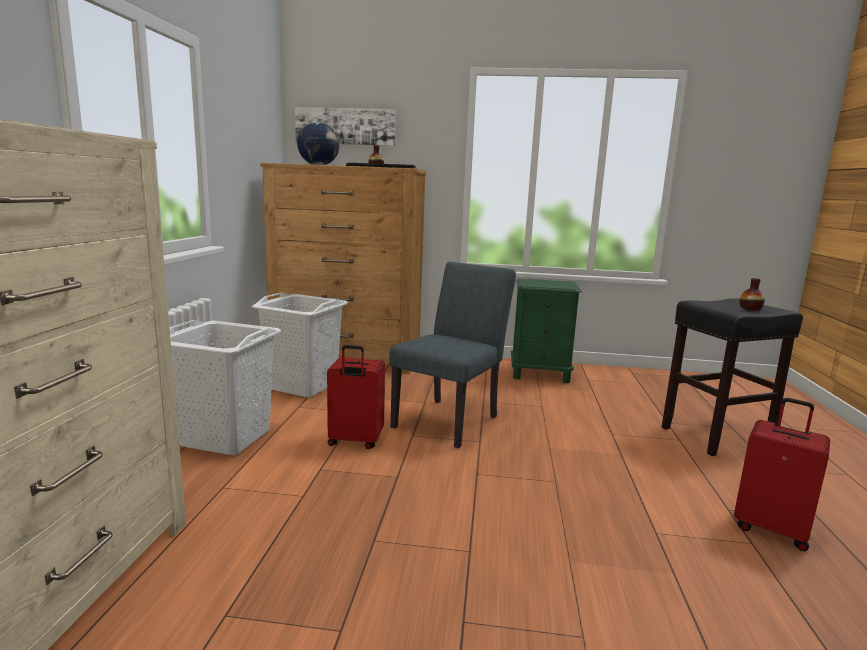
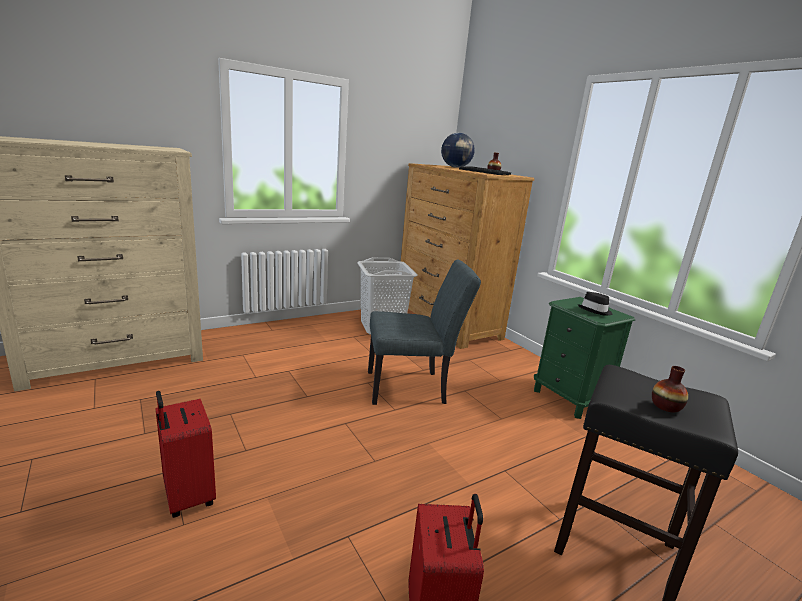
camera: 50 degrees right, 5 degrees up
(226, 437) = (291, 334): white laundry basket -> none
(345, 126) = (489, 135): picture -> none
(355, 441) = (334, 368): red suitcase -> red suitcase (187, 496)
(553, 283) = (595, 311): none -> black hat

